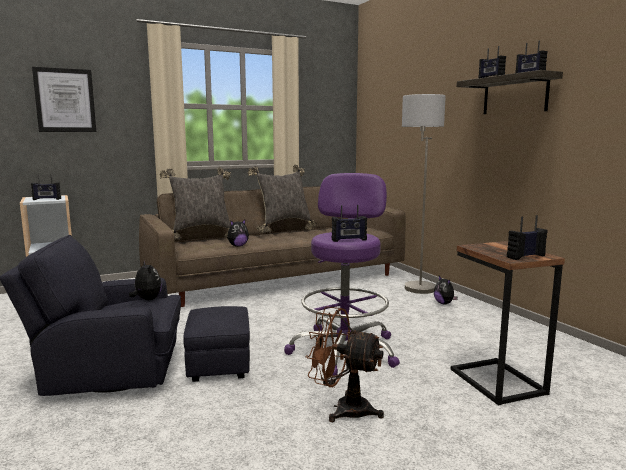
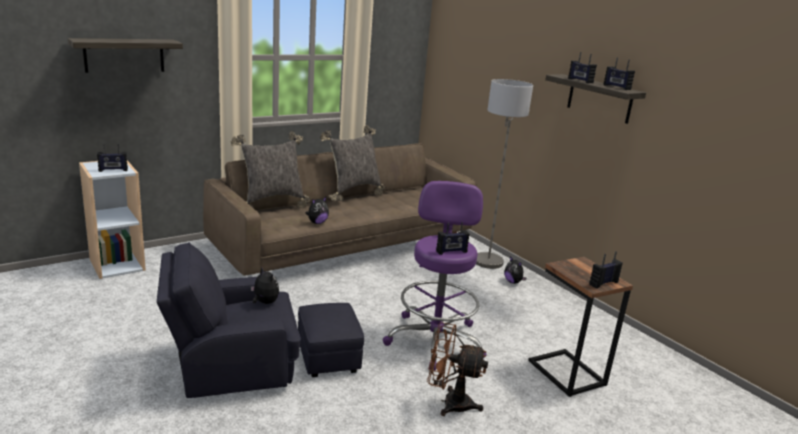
camera: 10 degrees left, 10 degrees up
(65, 100) = (124, 55): picture -> shelf

